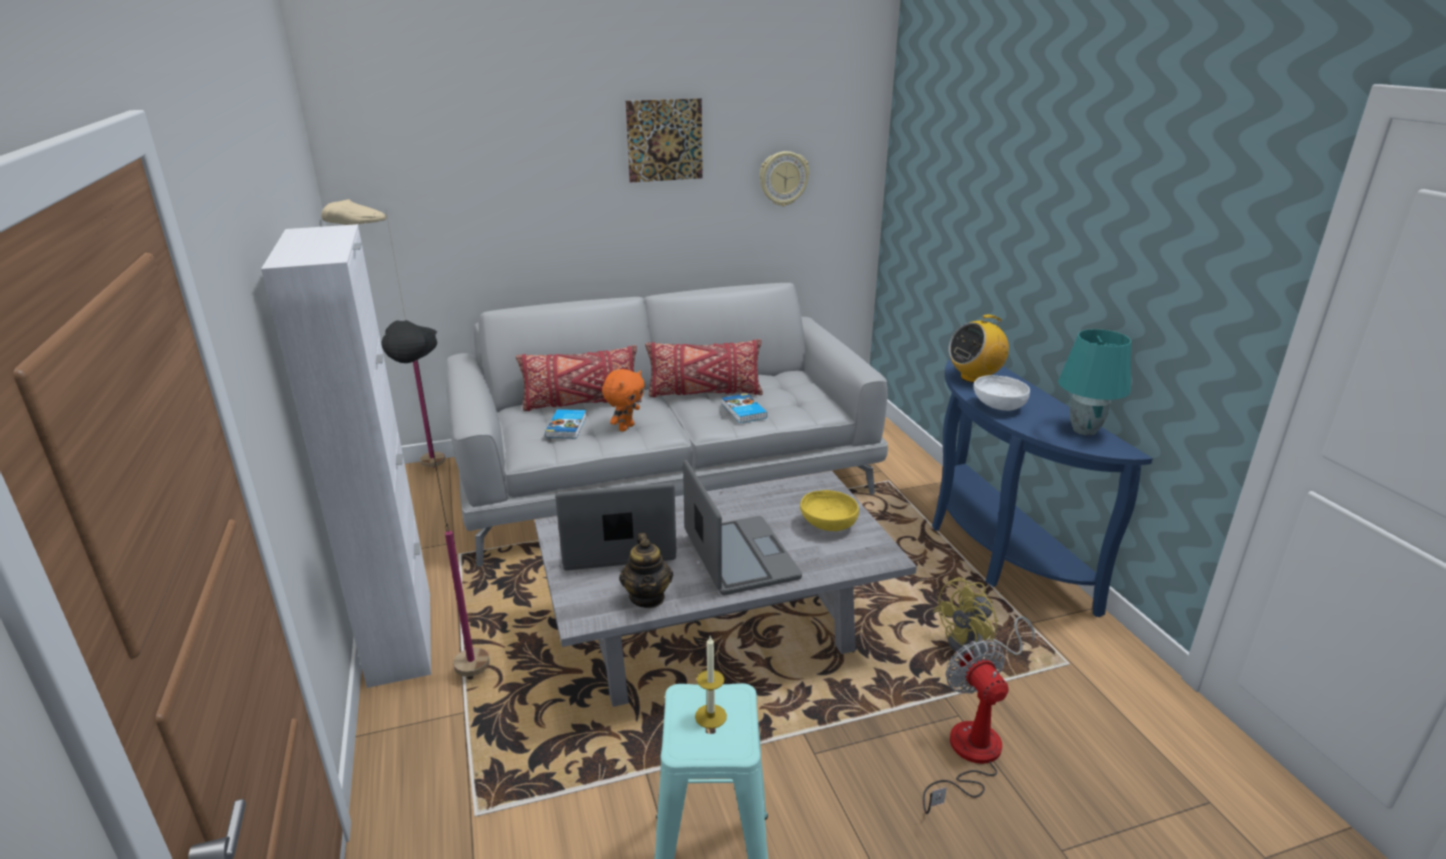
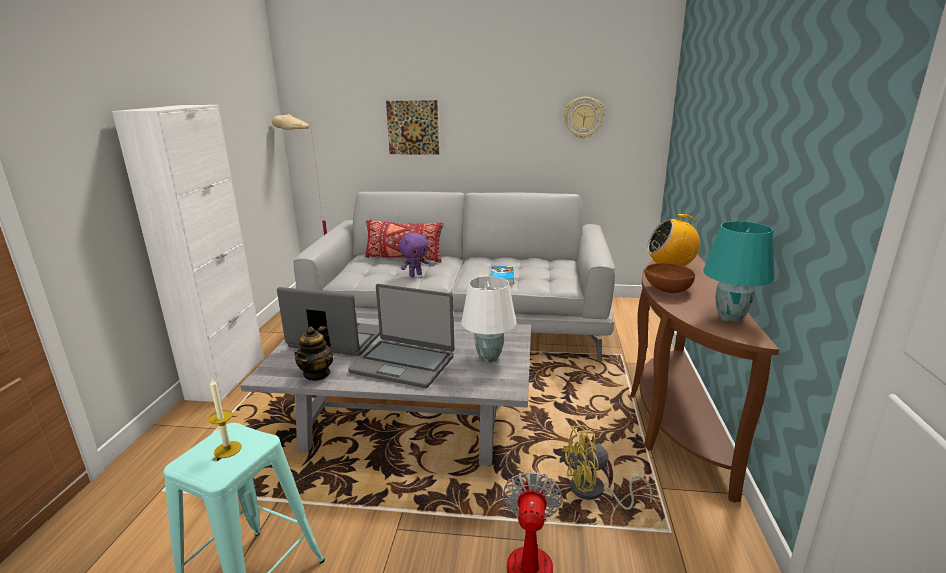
camera: 25 degrees right, 5 degrees down
(474, 693) = (232, 419): black floor lamp -> none
(567, 426) = (380, 268): book -> none
(625, 427) = (415, 275): orange plush toy -> purple plush toy
(665, 140) = (493, 85): picture -> picture (413, 127)
(704, 393) = (488, 263): red pillow -> none
(739, 557) = (403, 364): laptop -> laptop turned 105 degrees clockwise
(827, 525) = (488, 358): yellow bowl -> white table lamp
(992, 548) = (672, 421): blue console table -> brown console table
(998, 406) = (667, 289): white bowl -> brown bowl

